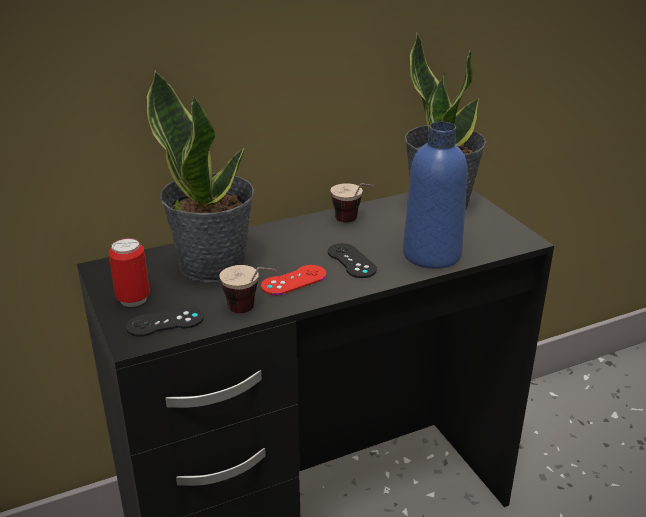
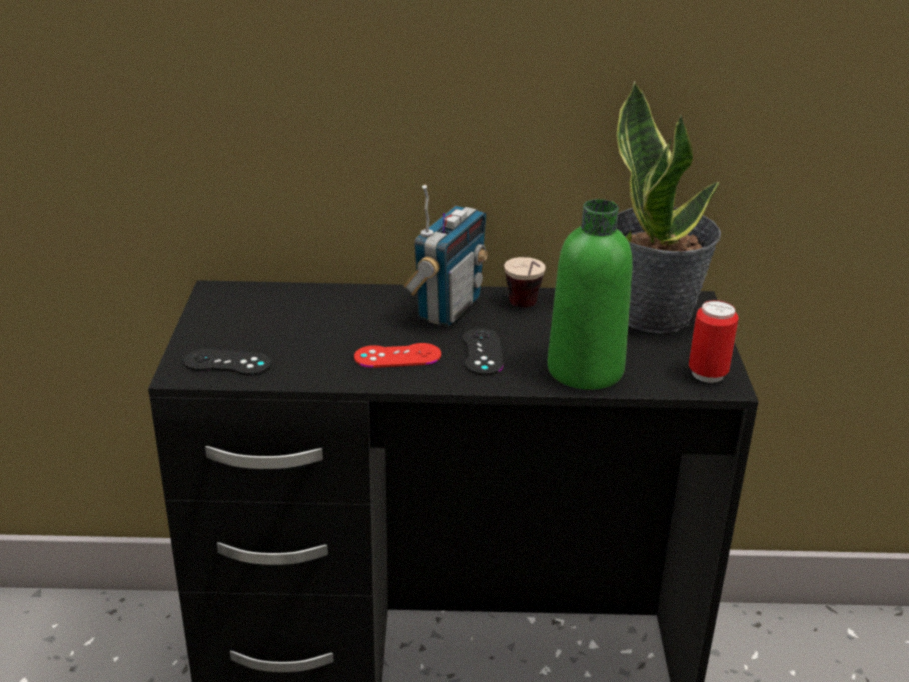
camera: 25 degrees right, 0 degrees up
(133, 299) = (218, 331): can -> can (707, 374)
(213, 264) = (328, 316): potted plant -> none
(252, 312) = (322, 378): cup -> none
(297, 236) = (448, 308): none -> radio
(432, 255) = (585, 370): blue bottle -> green bottle

